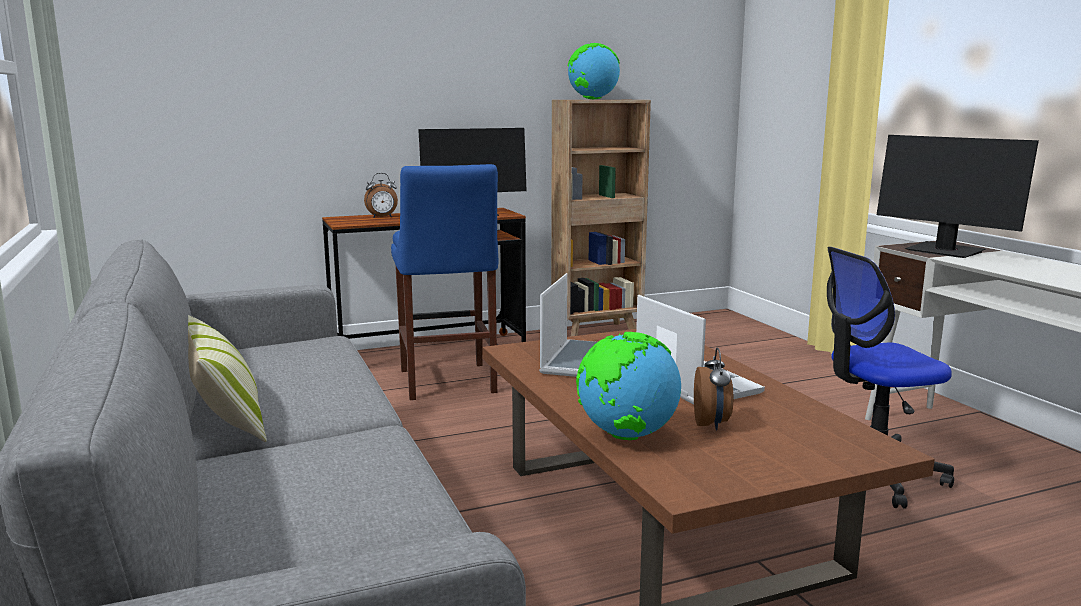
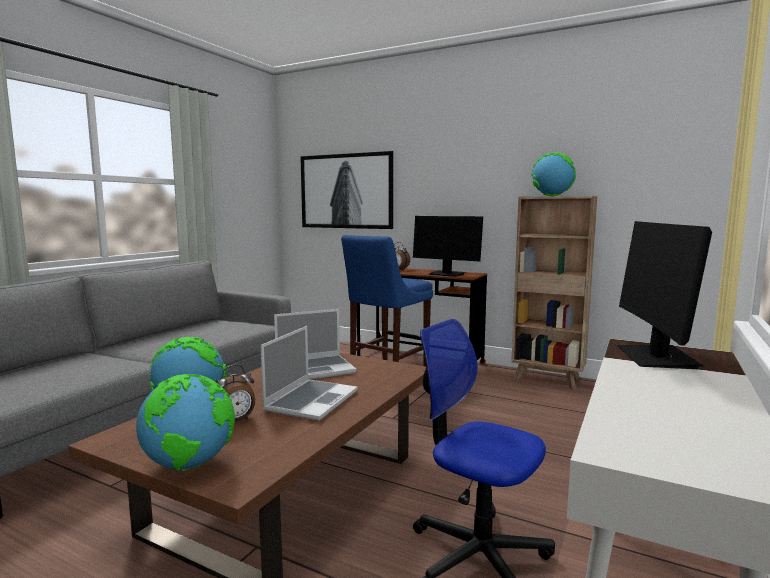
camera: 50 degrees right, 5 degrees down
(223, 410) = (149, 340): pillow -> none
(243, 86) = (345, 191): none -> picture
(815, 461) = (190, 465): none -> globe

